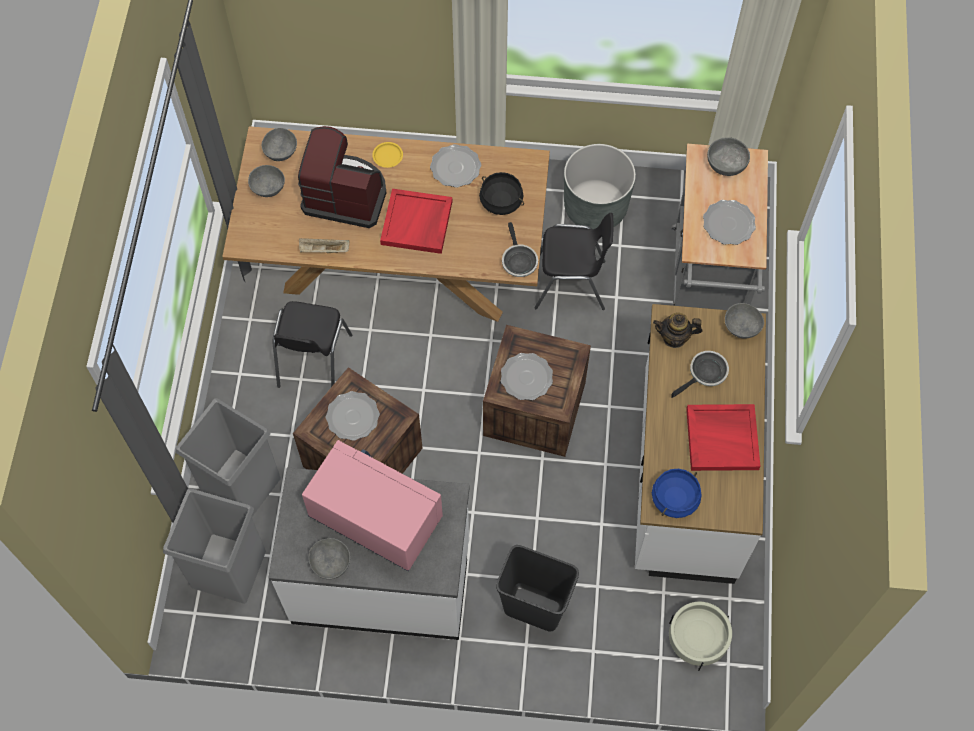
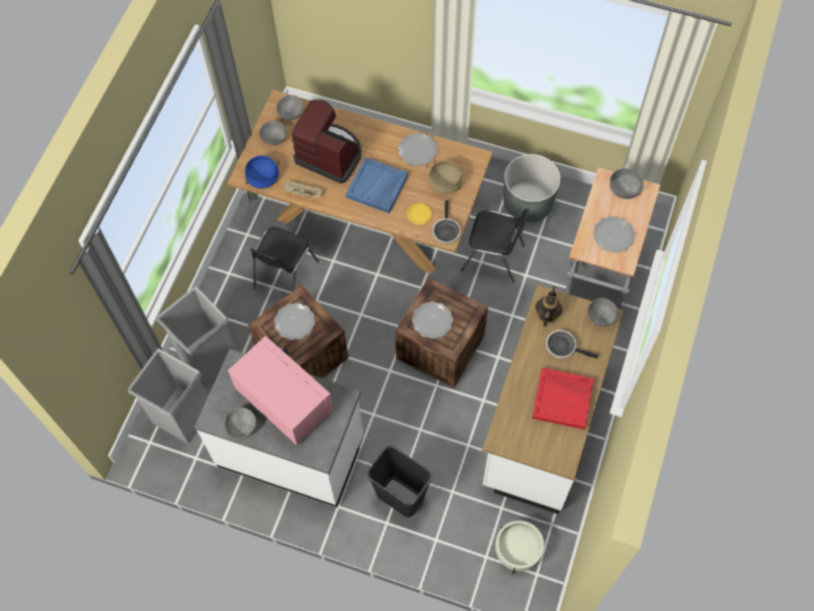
camera: 15 degrees right, 0 degrees up
(387, 156) = (369, 132): yellow plate -> yellow plate (419, 215)
(417, 223) = (377, 187): red tray -> blue tray
(501, 201) = (445, 183): black cooking pot -> beige cooking pot
(674, 338) = (547, 314): teapot -> teapot turned 90 degrees clockwise
(675, 499) = (513, 437): blue cooking pot -> blue cooking pot (263, 178)
(705, 374) = (563, 347): frying pan -> frying pan turned 135 degrees counterclockwise

